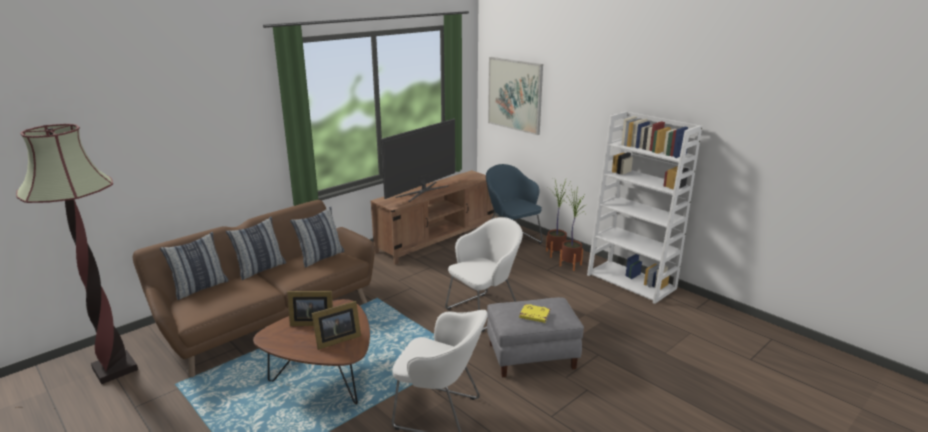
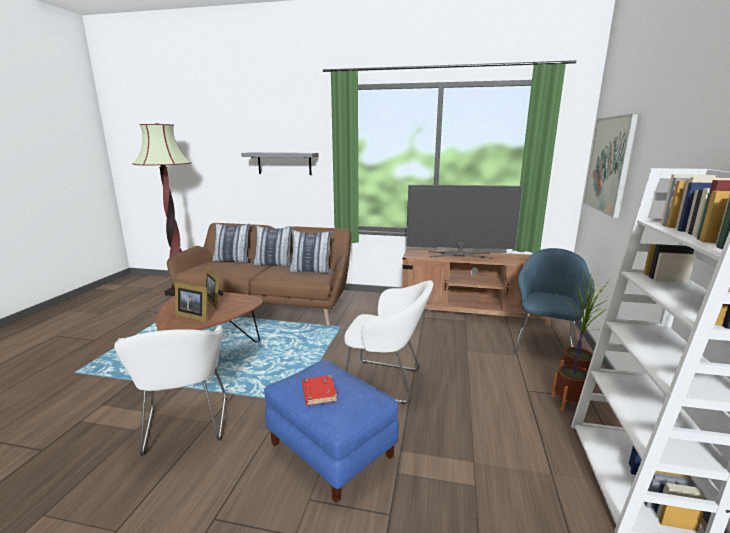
camera: 55 degrees right, 5 degrees down
(214, 142) = (284, 163): none -> grey shelf
(531, 356) = (330, 450): grey ottoman -> blue ottoman
(534, 316) = (318, 393): yellow book -> red book

